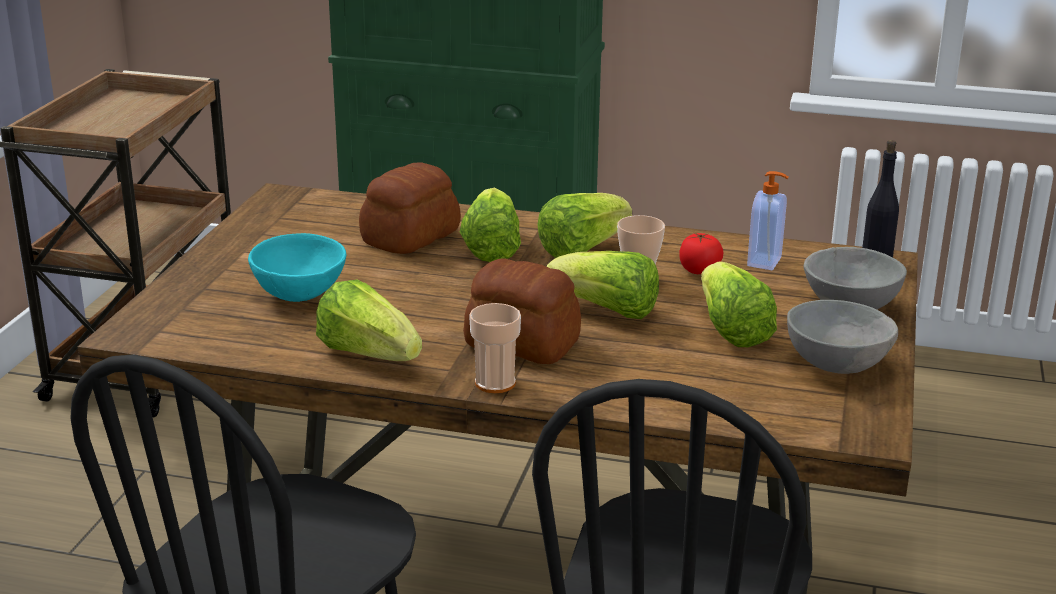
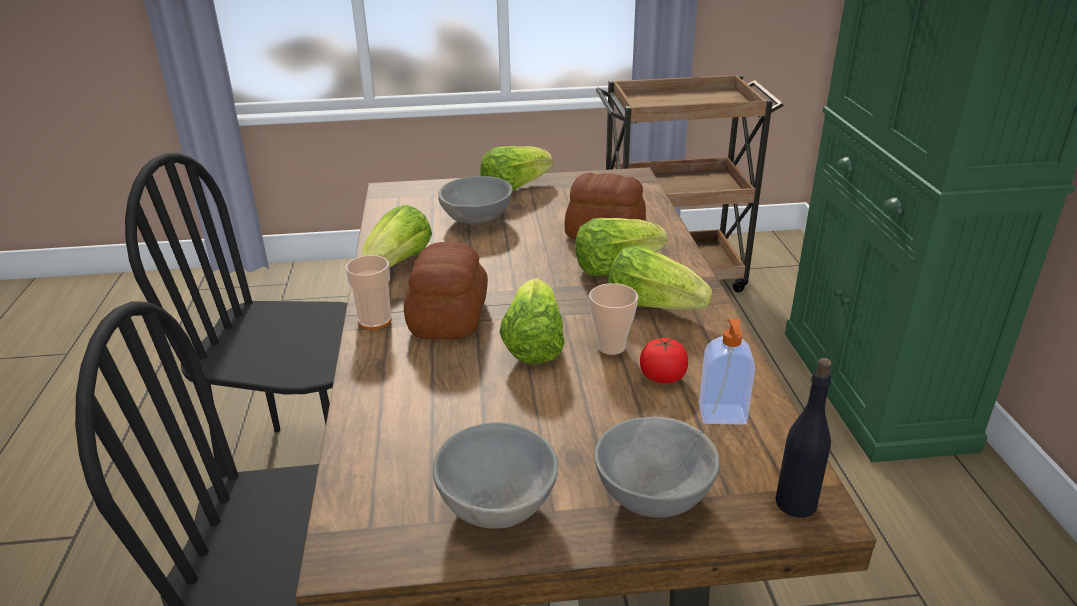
camera: 70 degrees right, 5 degrees up
(301, 294) = (478, 221): turquoise bowl -> grey bowl
(731, 330) = (538, 420): lettuce -> lettuce (514, 188)

